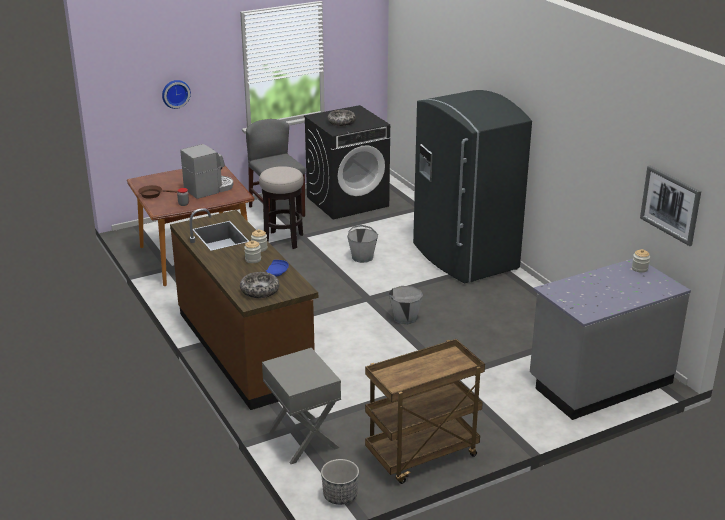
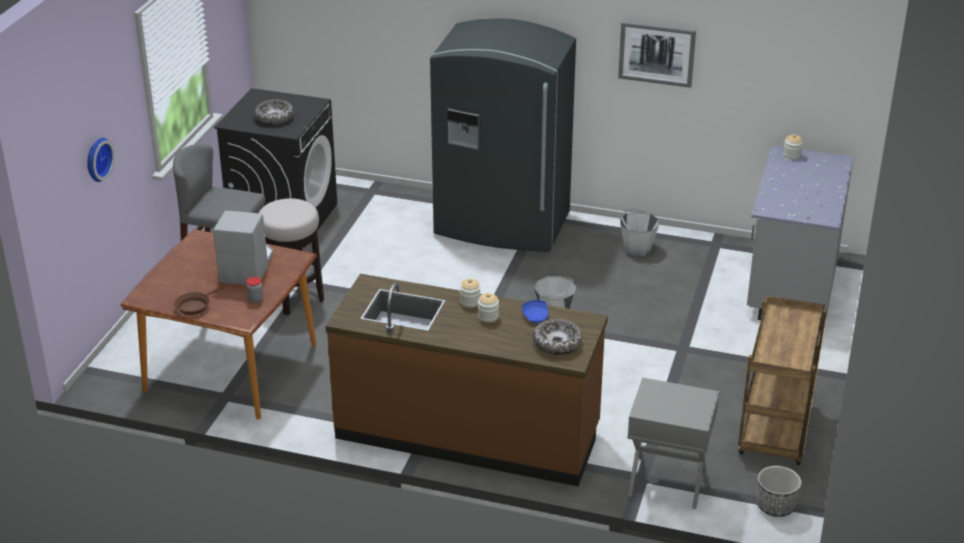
camera: 45 degrees left, 5 degrees up
(362, 257) = (409, 274): grey bucket -> grey bucket (637, 248)
(670, 204) = (810, 79): picture -> picture (656, 53)

